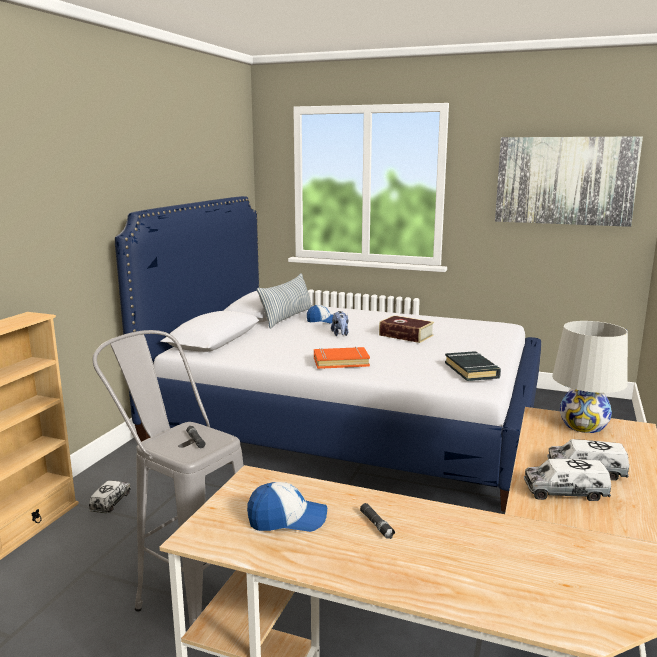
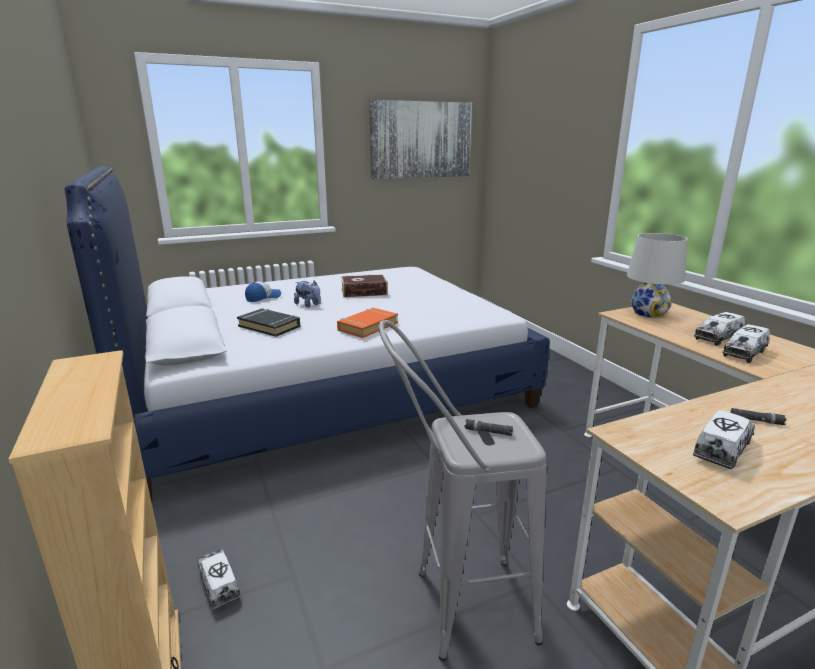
camera: 45 degrees left, 5 degrees up
(287, 318) = (220, 303): pillow -> none
(287, 520) = (722, 449): cap -> toy truck
(472, 370) = (472, 304): black book -> black book (269, 326)

